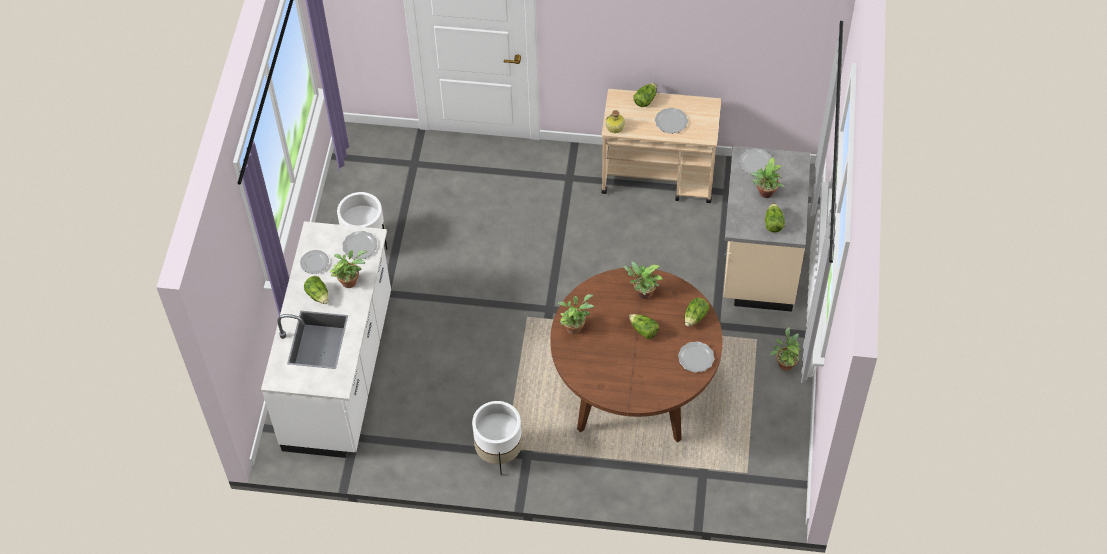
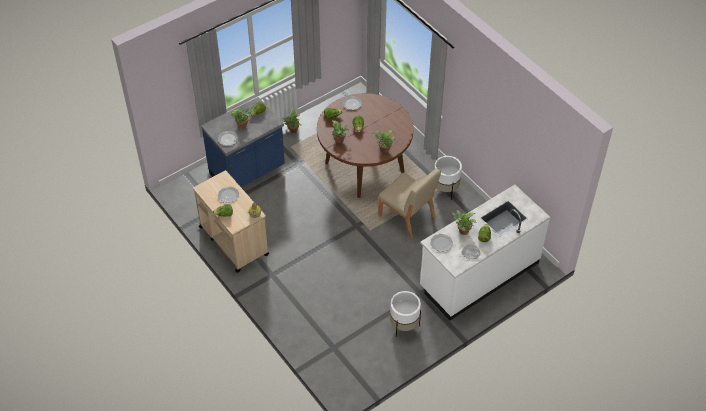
camera: 135 degrees left, 5 degrees down
(503, 372) = (407, 217): none -> beige chair
(758, 263) = (247, 172): beige counter -> blue counter

